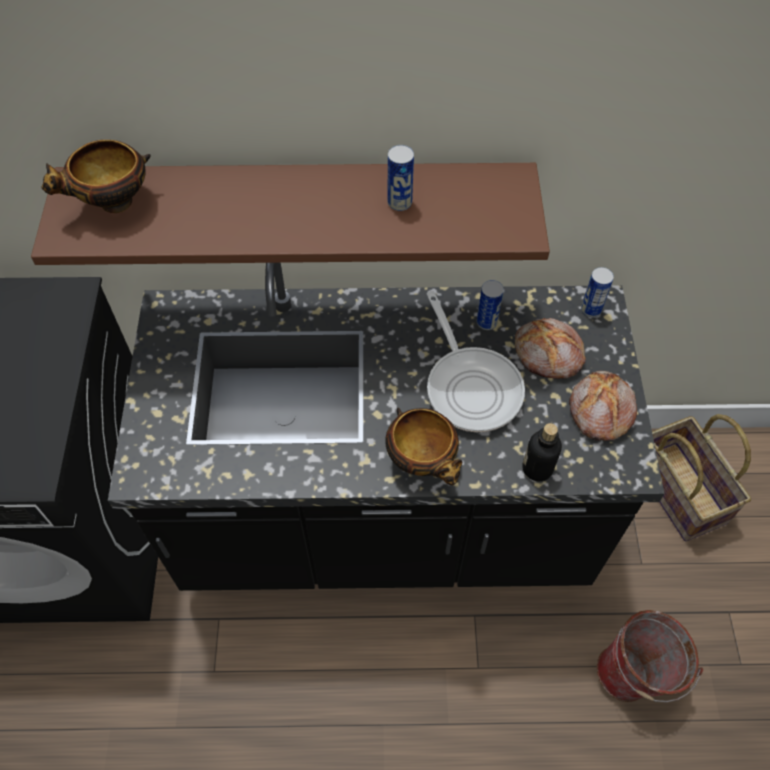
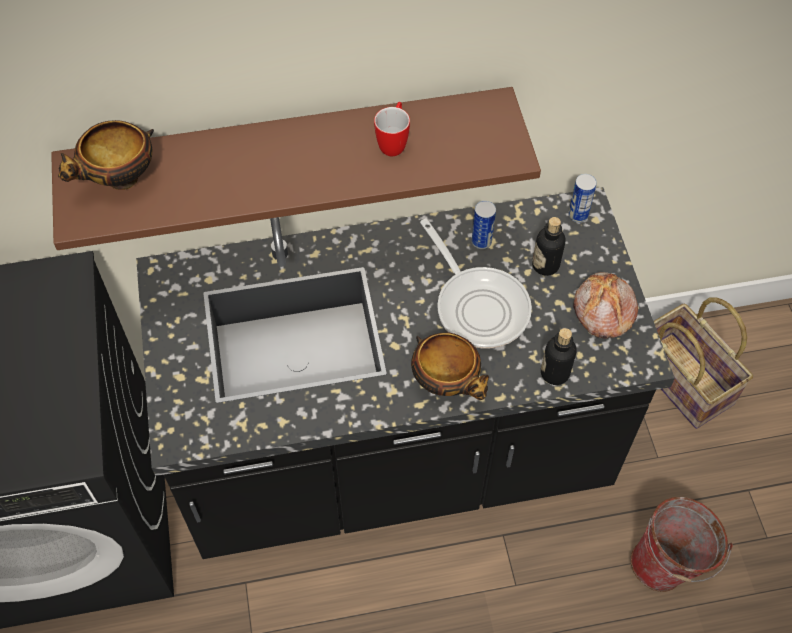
camera: 10 degrees left, 0 degrees up
(399, 202) = (394, 142): can -> mug
(548, 355) = (545, 265): bread -> bottle

